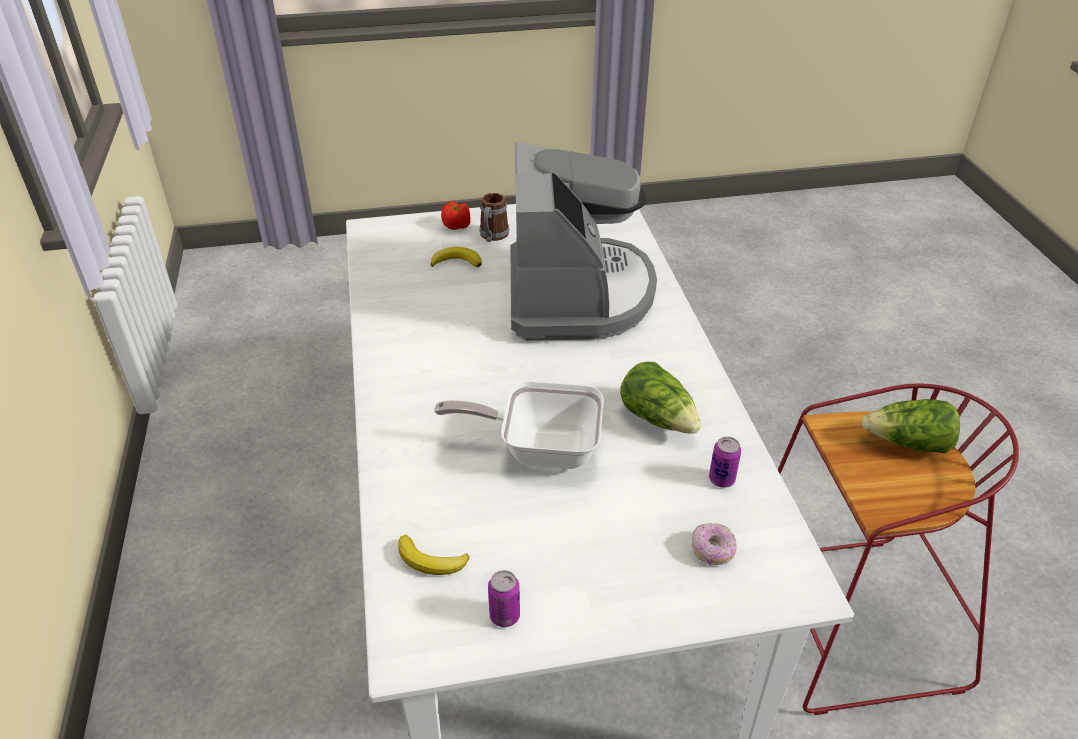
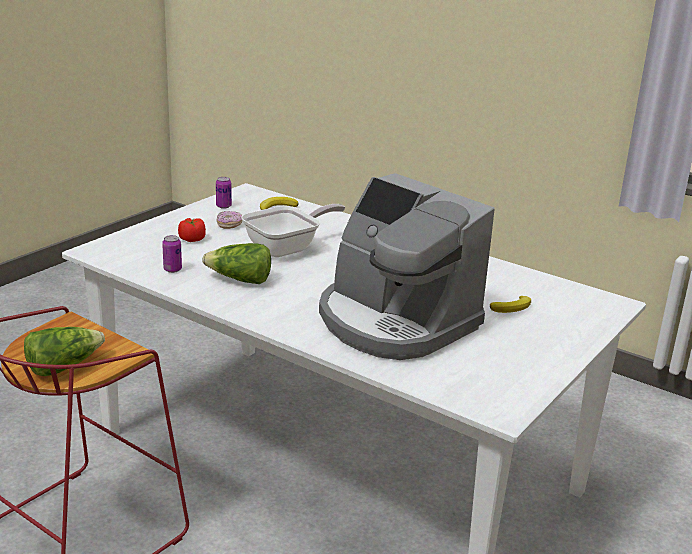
camera: 135 degrees right, 15 degrees down
(456, 226) = (571, 331): tomato -> tomato (192, 239)
(492, 236) = (530, 334): mug -> none
(712, 551) = (151, 246): donut -> donut (229, 225)

